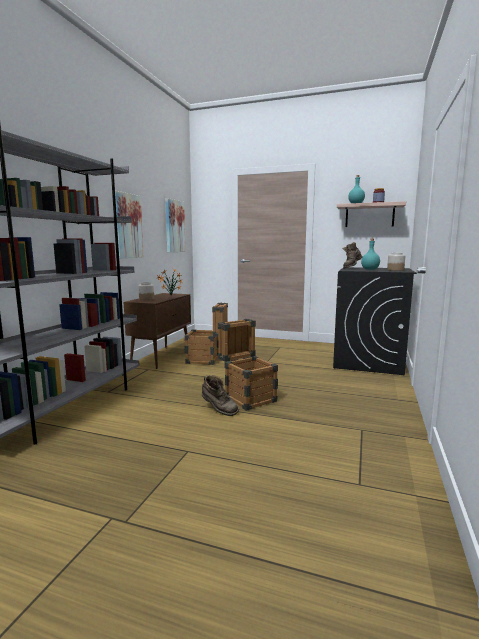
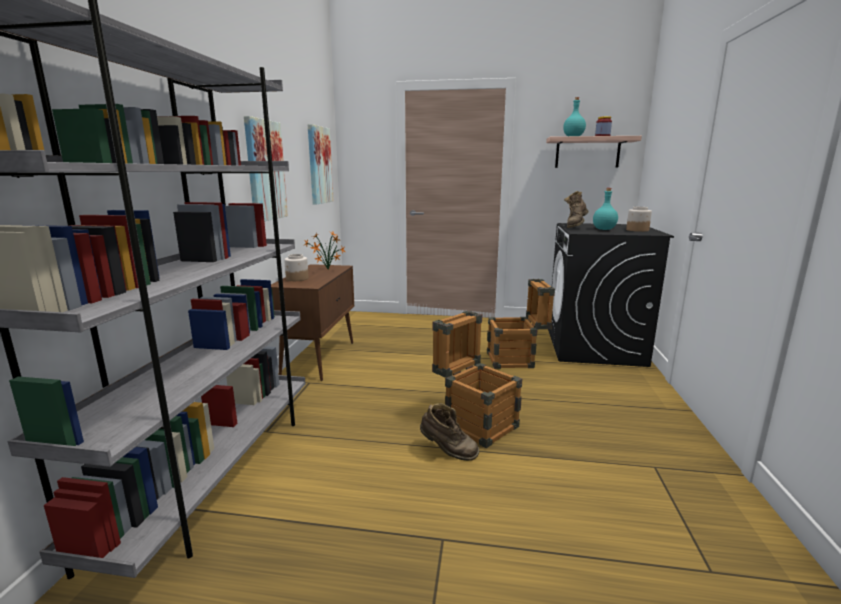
camera: 10 degrees left, 5 degrees up
(207, 360) = (386, 359): crate -> crate (516, 360)

